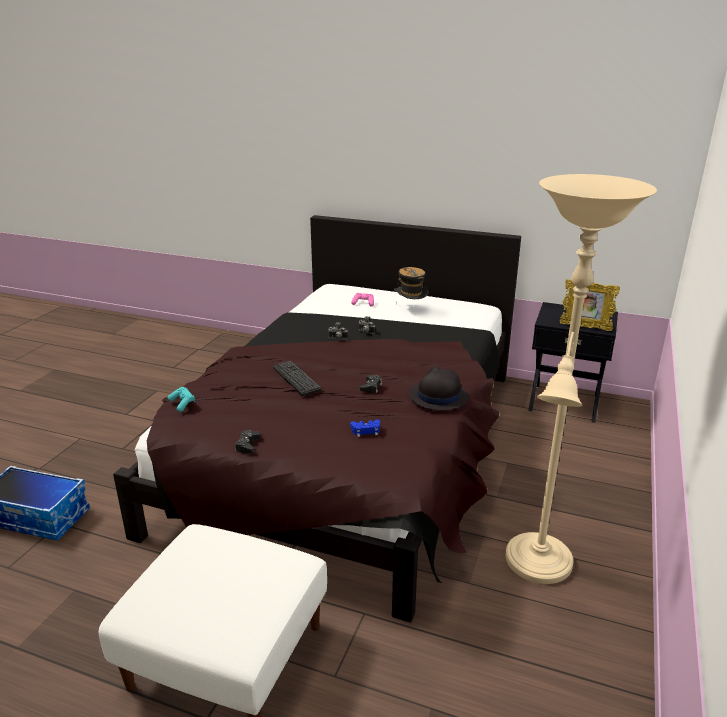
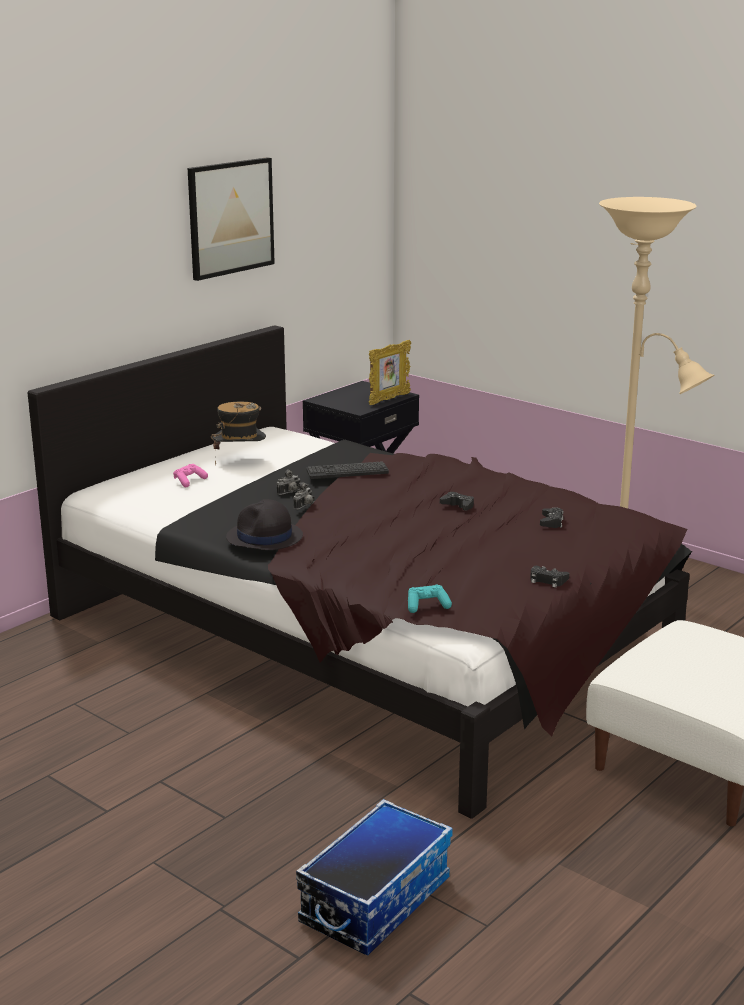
camera: 70 degrees left, 5 degrees down
(296, 379) = (409, 537): keyboard -> keyboard (347, 471)
(366, 430) = (551, 522): blue game controller -> black game controller
(437, 396) = (501, 481): black hat -> black hat (264, 537)
(493, 144) = (230, 217): none -> picture

